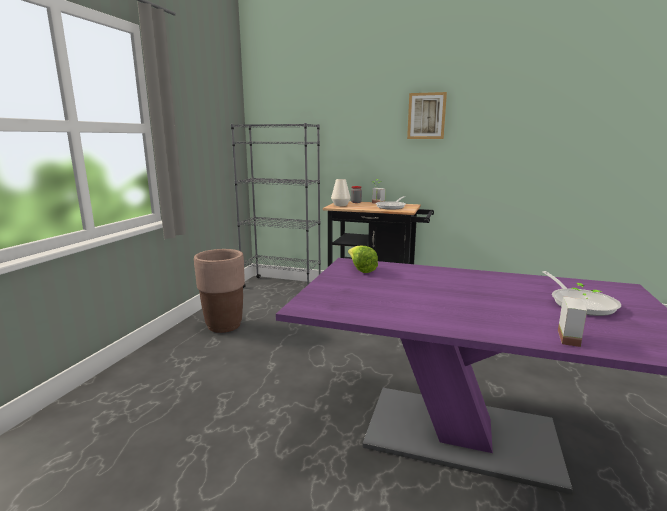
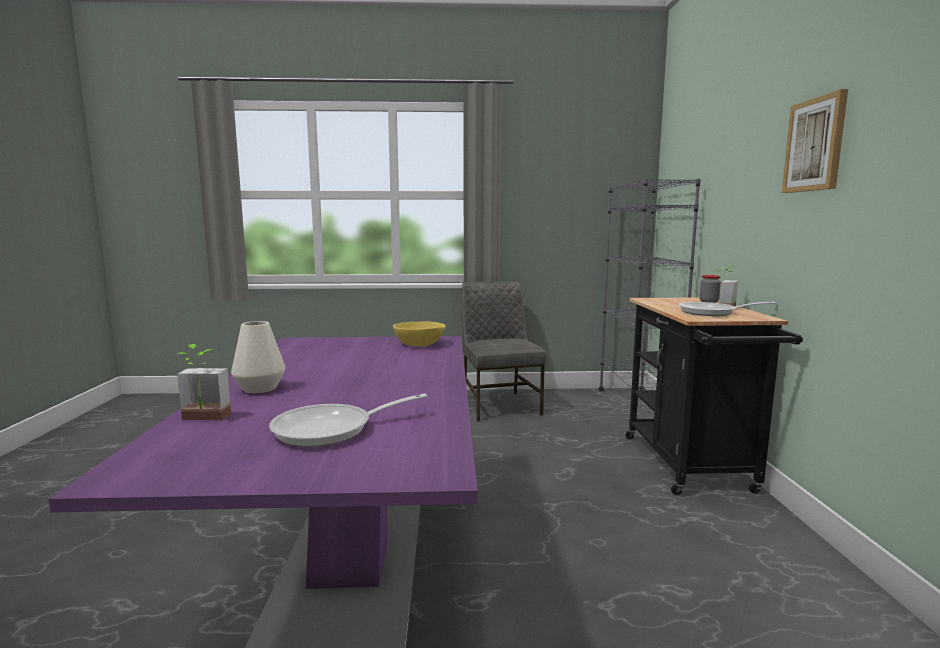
camera: 70 degrees right, 5 degrees down
(224, 325) = (499, 405): brown planter -> grey chair
(340, 205) = (666, 299): white vase -> white vase (259, 388)
(361, 269) = (419, 344): lettuce -> yellow bowl

